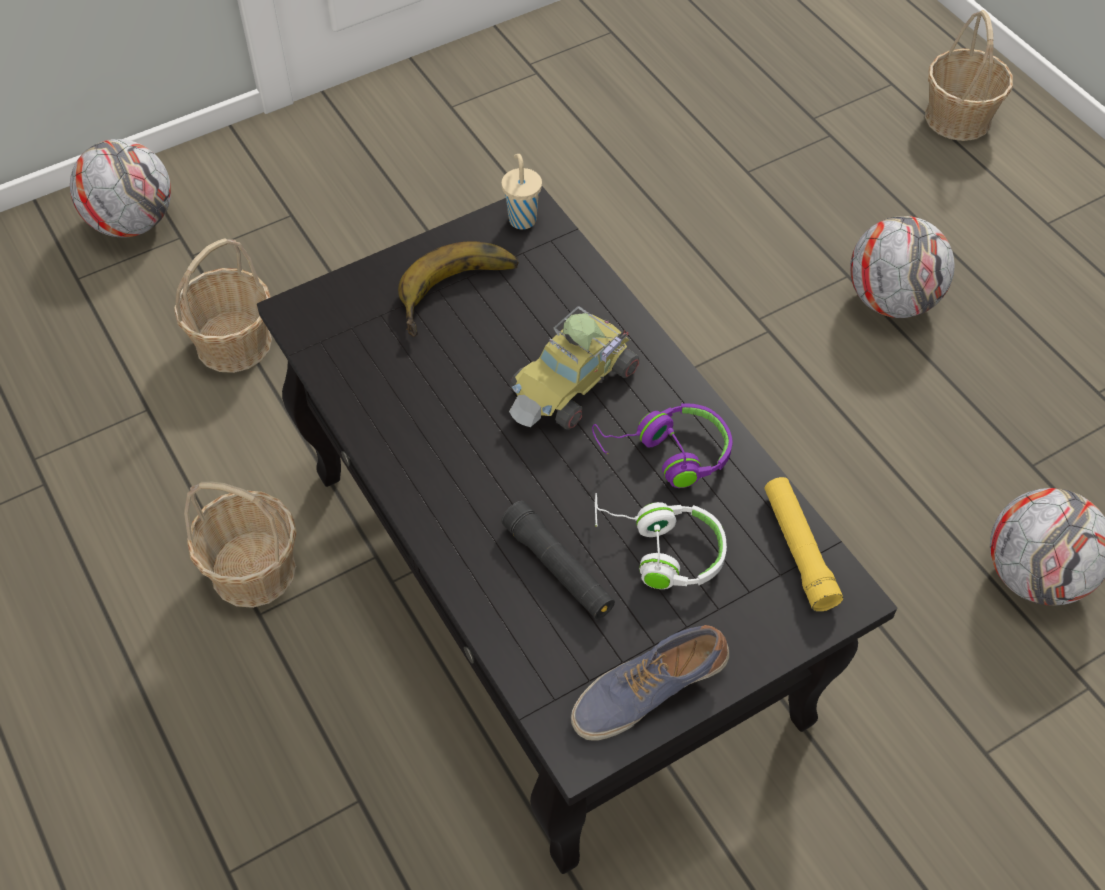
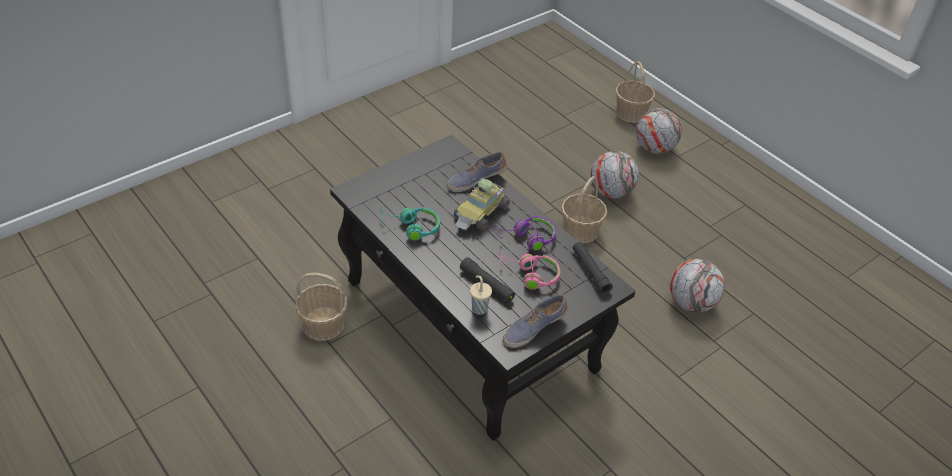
camera: 10 degrees left, 10 degrees down
(132, 222) = (235, 175): football -> football (654, 148)
(234, 343) = (296, 226): basket -> basket (580, 230)
(415, 411) = (412, 227): none -> turquoise headphones
(461, 296) = (424, 181): banana -> none
(522, 218) = (446, 149): beige cup -> beige cup (479, 308)
(575, 299) = (476, 180): none -> shoe
(659, 549) = (530, 275): white headphones -> pink headphones
(798, 549) = (590, 271): yellow flashlight -> black flashlight

